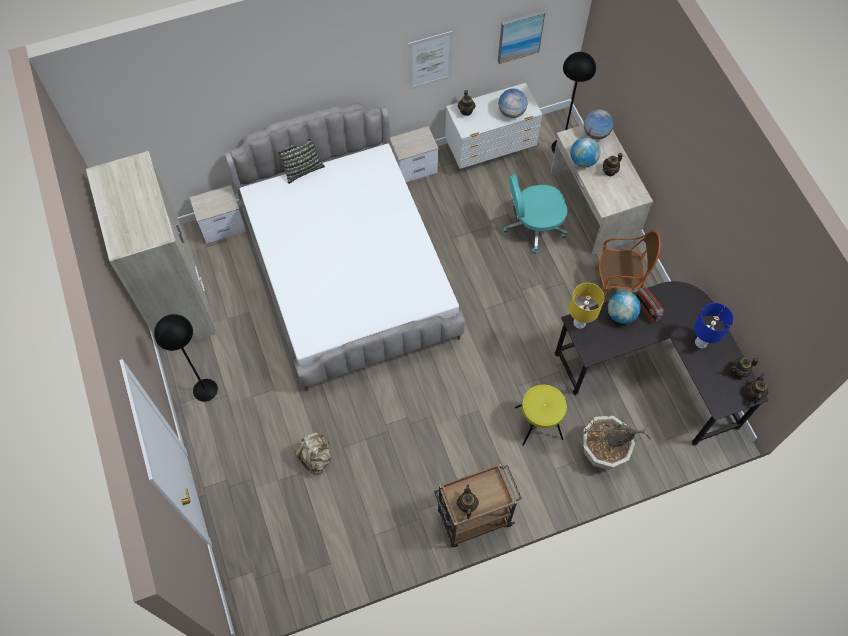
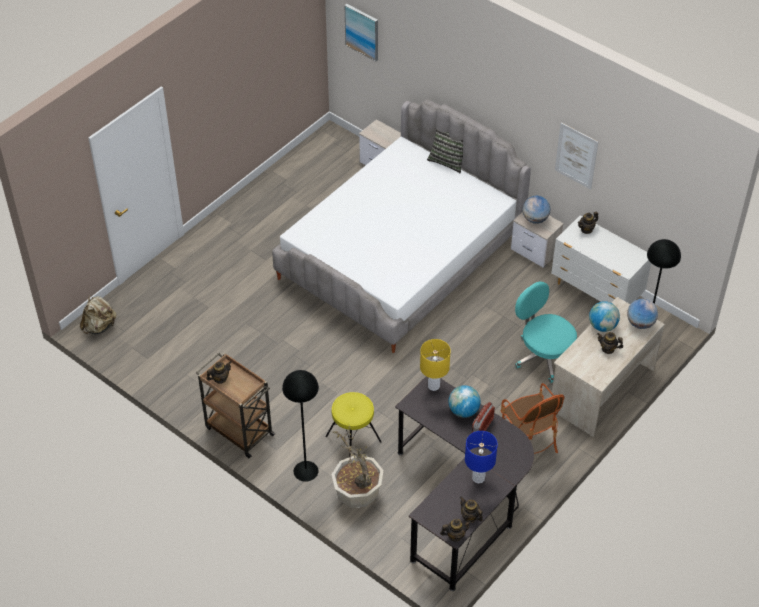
camera: 60 degrees right, 15 degrees down
(179, 300) = (300, 171): beige wardrobe -> none
(205, 390) = (237, 221): black floor lamp -> black floor lamp (306, 470)
(315, 457) = (226, 310): beige backpack -> beige backpack (99, 326)
(511, 112) = (612, 259): globe -> globe (535, 219)
(520, 36) = (655, 199): picture -> picture (362, 32)

